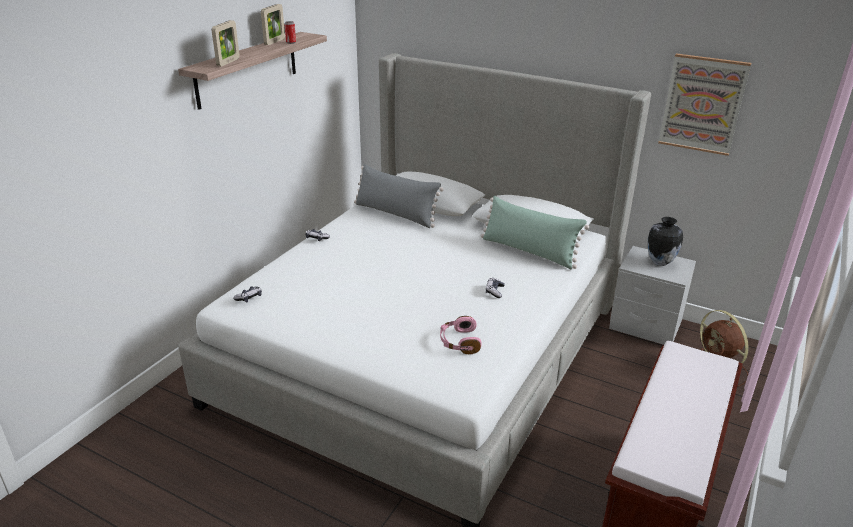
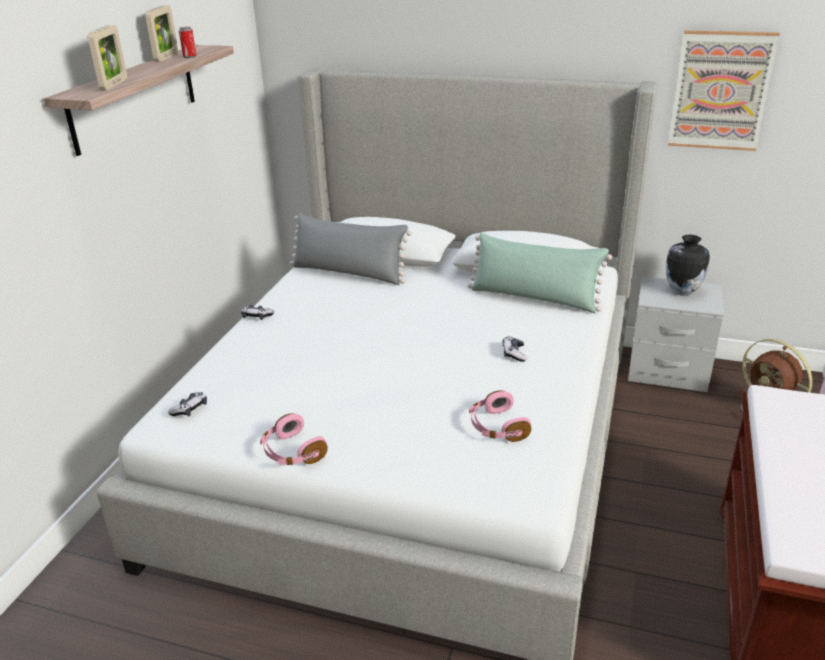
camera: 10 degrees left, 0 degrees up
(308, 337) = (292, 452): none -> pink headphones

